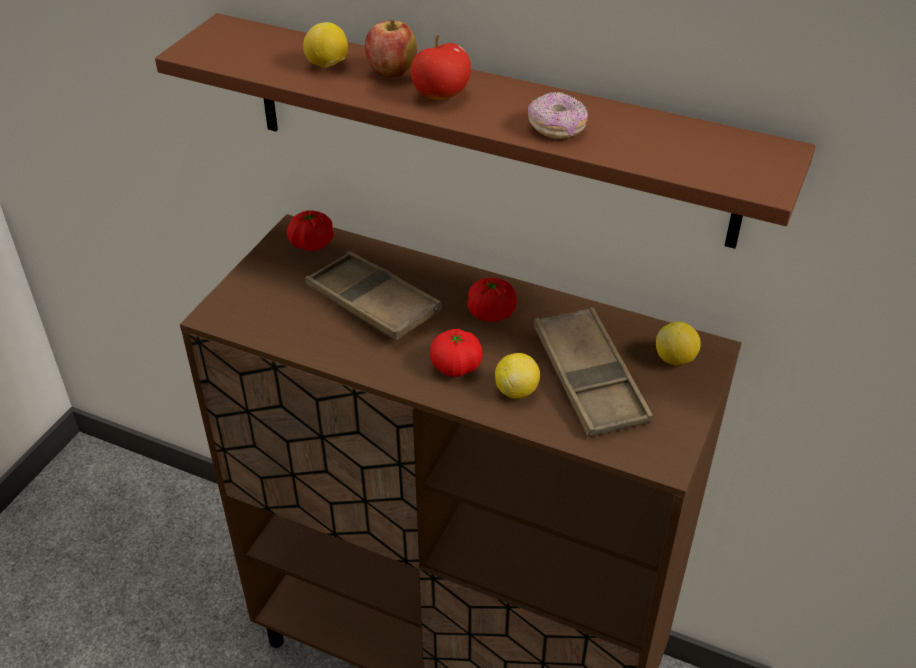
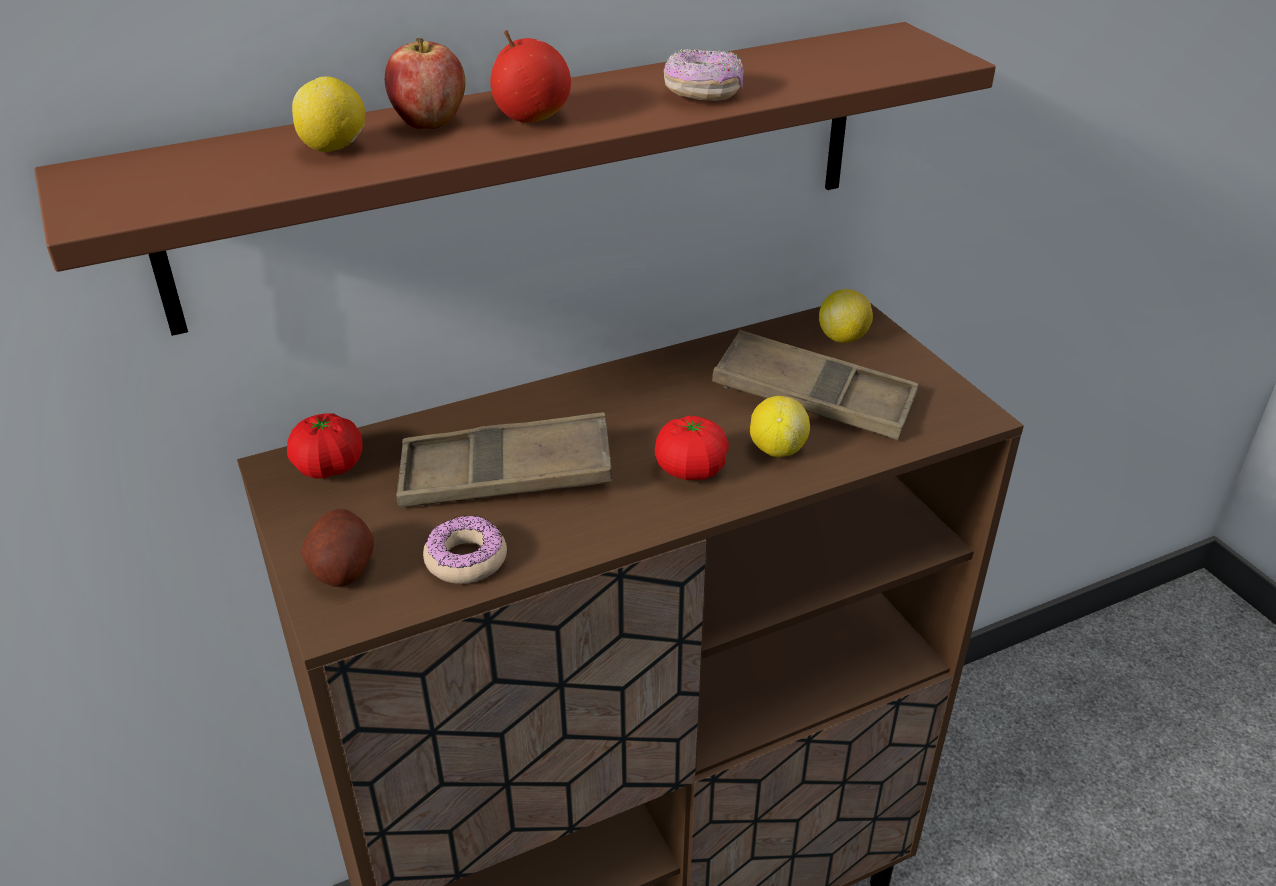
camera: 50 degrees left, 5 degrees down
(246, 296) = (342, 569): none -> potato
(294, 330) = (466, 559): none -> donut
(491, 313) = (638, 404): tomato -> none

